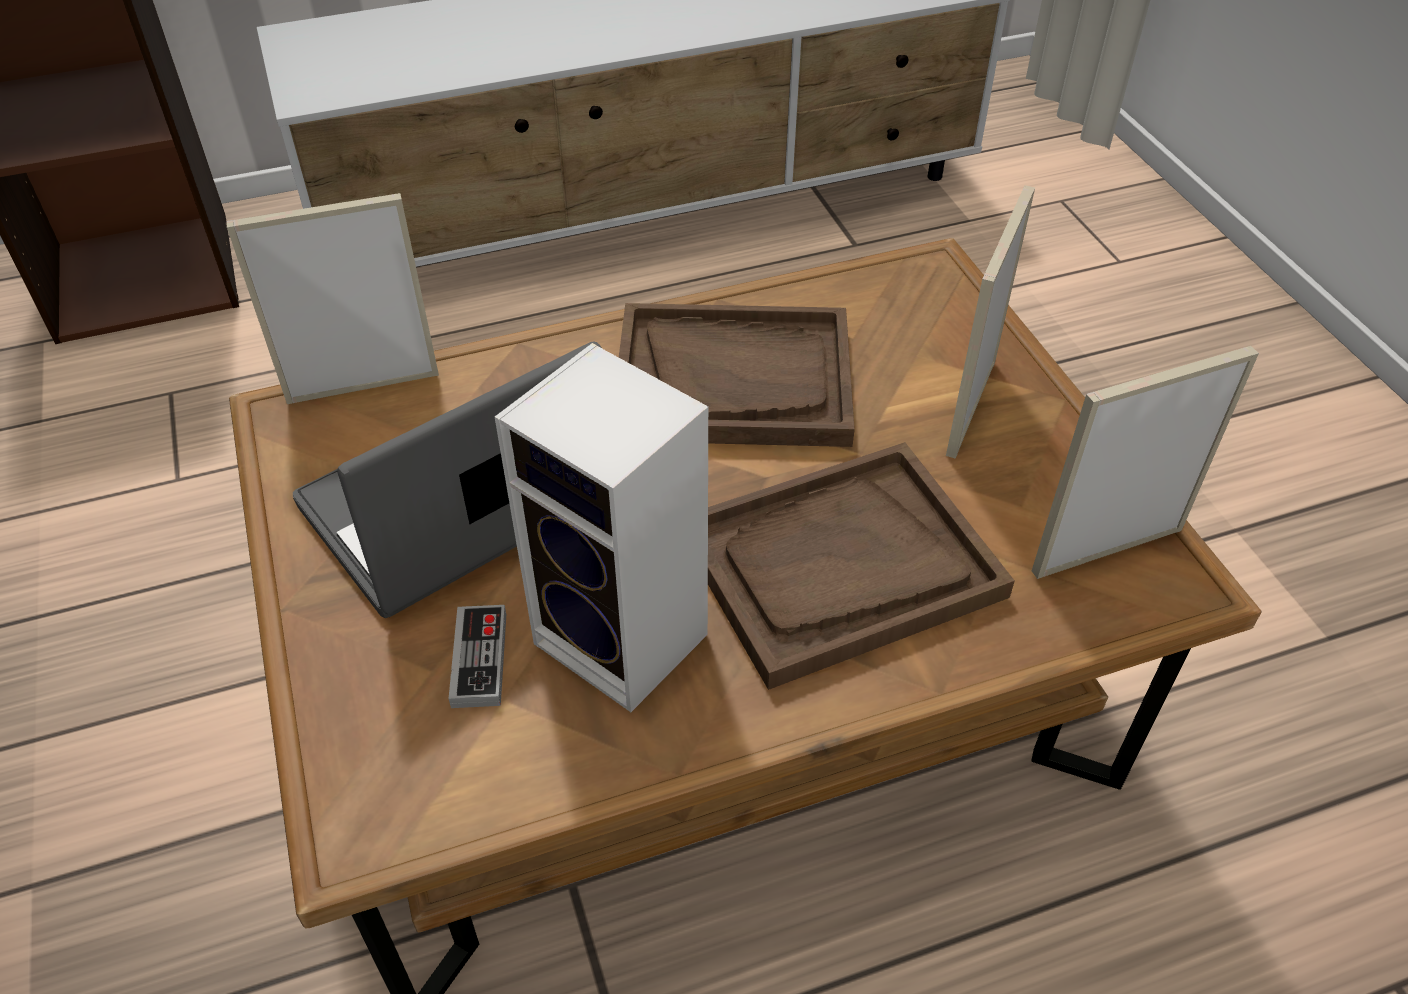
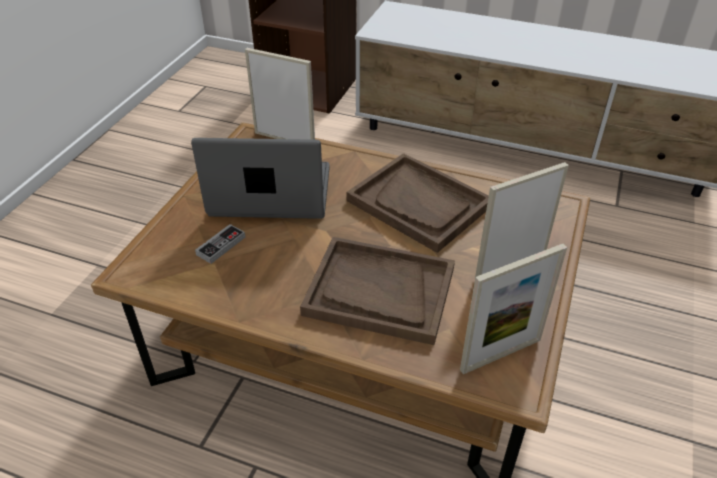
camera: 40 degrees right, 5 degrees down
(628, 640) = (273, 269): speaker -> none
(1107, 550) = (500, 355): picture frame -> picture frame turned 135 degrees clockwise

